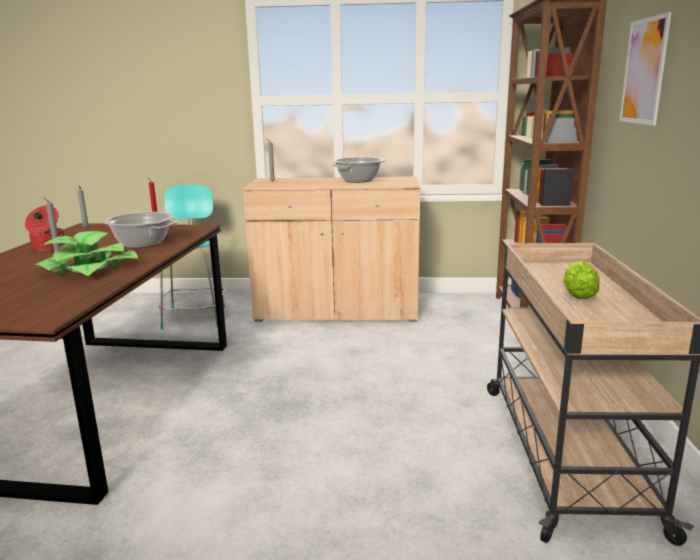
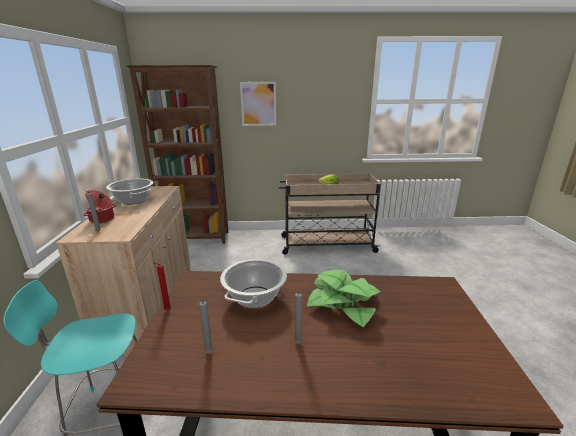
camera: 95 degrees left, 5 degrees up
(48, 248) = (268, 366): cooking pot -> cooking pot (102, 219)

